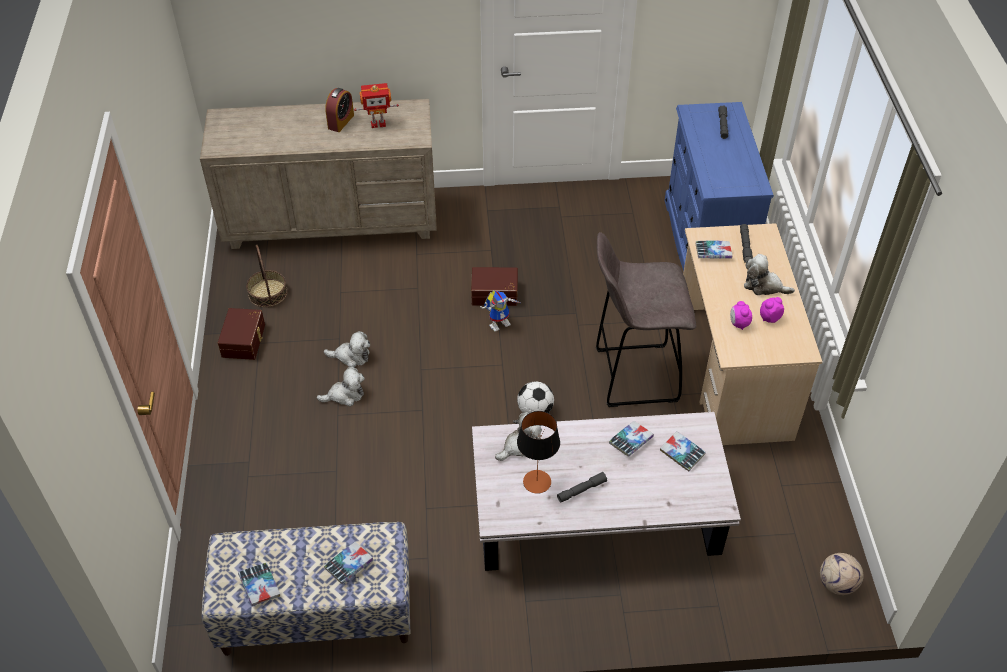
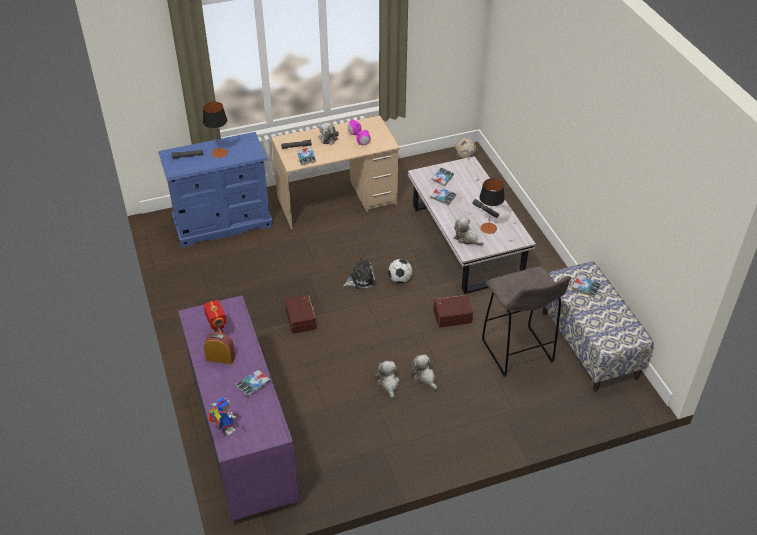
camera: 105 degrees left, 5 degrees down
(245, 340) = (395, 455): brown storage box -> brown storage box (452, 315)
(260, 586) = (621, 321): book -> book (253, 385)
(267, 293) = (340, 457): basket -> none
(331, 221) = (243, 440): beige dresser -> purple dresser
(499, 322) = (328, 310): toy robot -> toy robot (223, 429)
(548, 366) = (360, 279): none -> plush toy
(633, 375) = (354, 241): grey stool -> grey stool (518, 353)
(724, 154) = (219, 153): none -> table lamp

